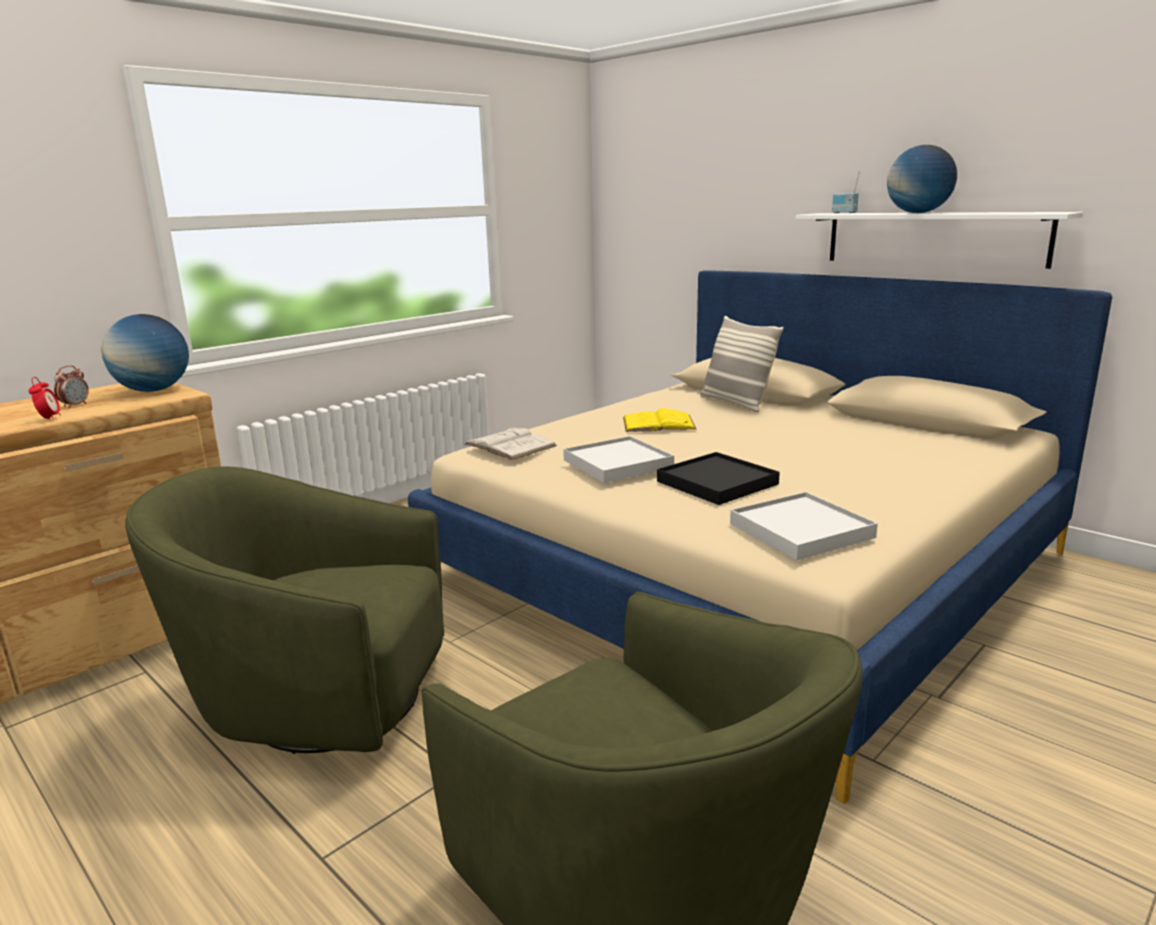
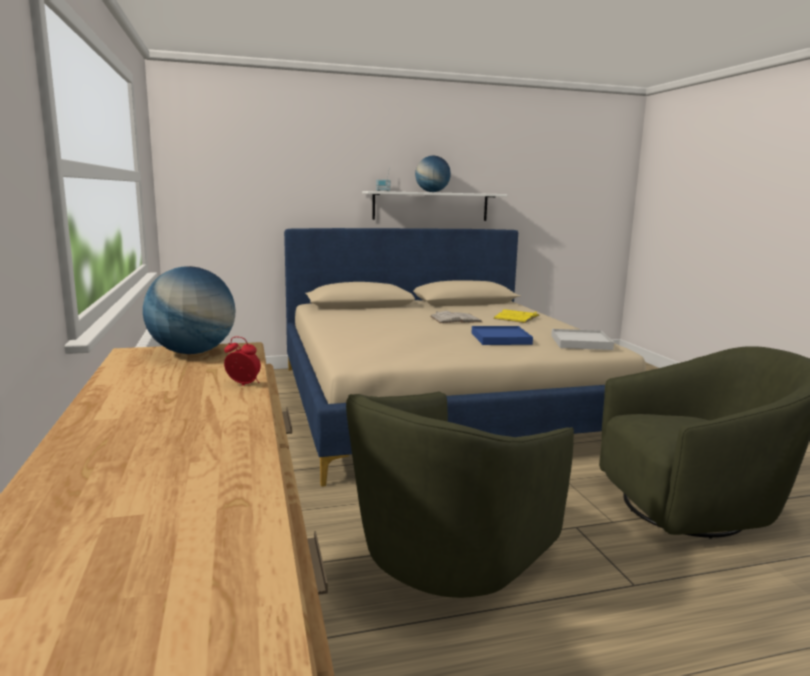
camera: 60 degrees left, 5 degrees down
(75, 405) = (194, 376): alarm clock -> none
(510, 445) = (369, 350): white book -> white book (455, 319)
(618, 464) = (449, 342): white tray -> none
(658, 423) = (384, 325): yellow book -> yellow book (516, 317)
(717, 483) = (501, 338): black tray -> blue tray
(736, 403) = (374, 311): pillow -> none

